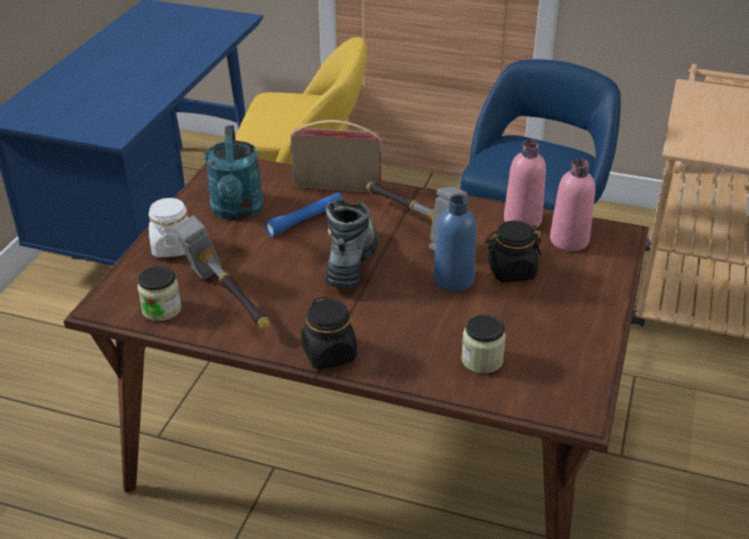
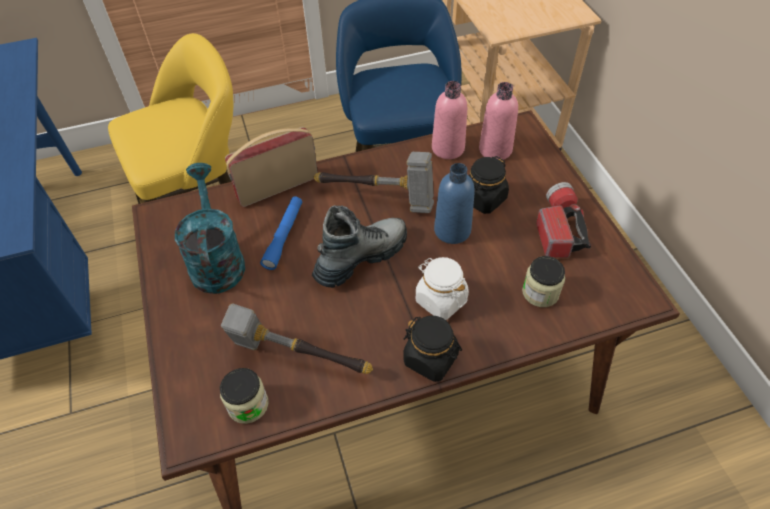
camera: 35 degrees left, 15 degrees up
(173, 247) = (192, 331): white jar -> white jar (440, 300)
(237, 211) = (216, 259): turquoise watering can -> turquoise watering can turned 150 degrees counterclockwise
(351, 262) = (361, 258): boot -> boot turned 75 degrees clockwise
(559, 324) = (558, 228): none -> flashlight

